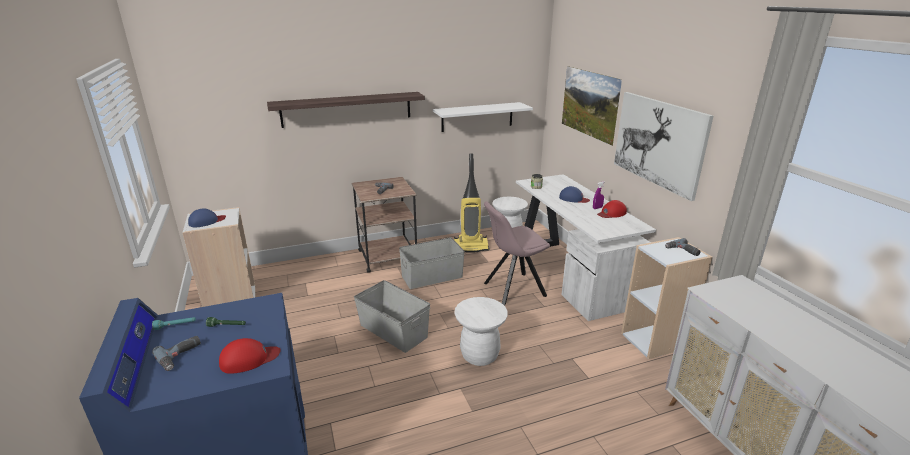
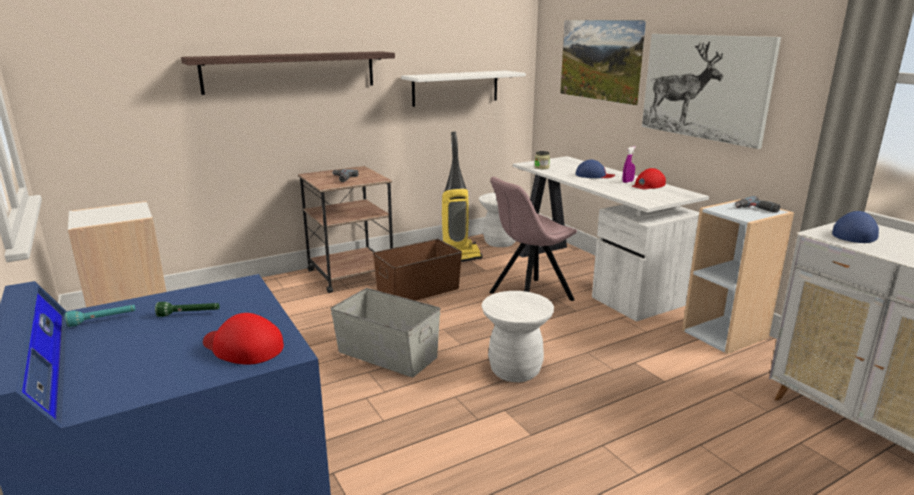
camera: 10 degrees left, 5 degrees down
(181, 356) = (127, 353): power drill -> none
(206, 221) = (102, 217): blue cap -> blue cap (855, 234)
(249, 359) = (243, 347): red cap -> red cap turned 120 degrees counterclockwise
(431, 276) = (417, 291): grey storage box -> brown storage box

